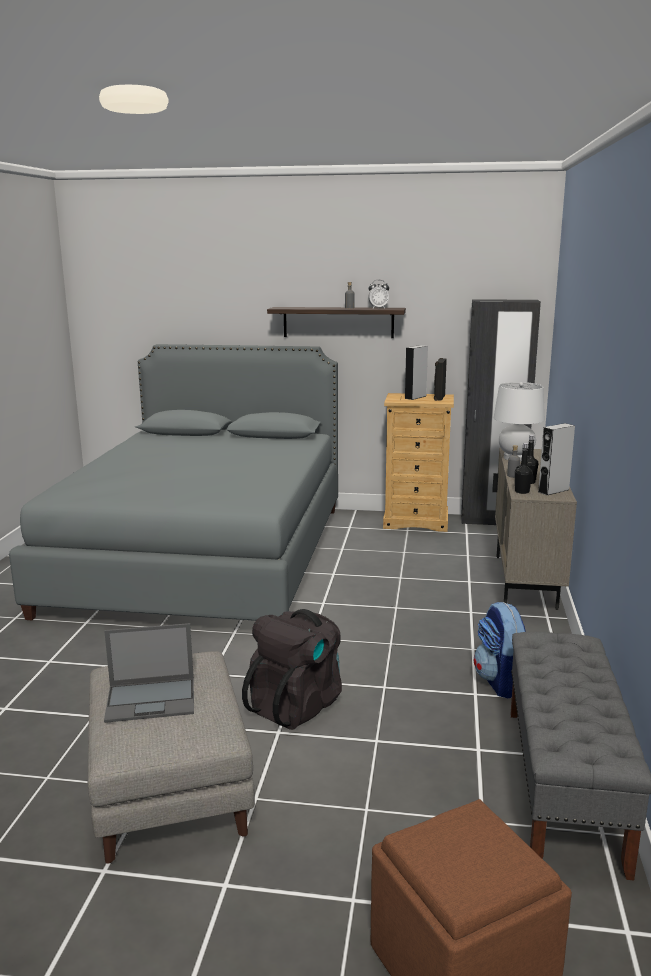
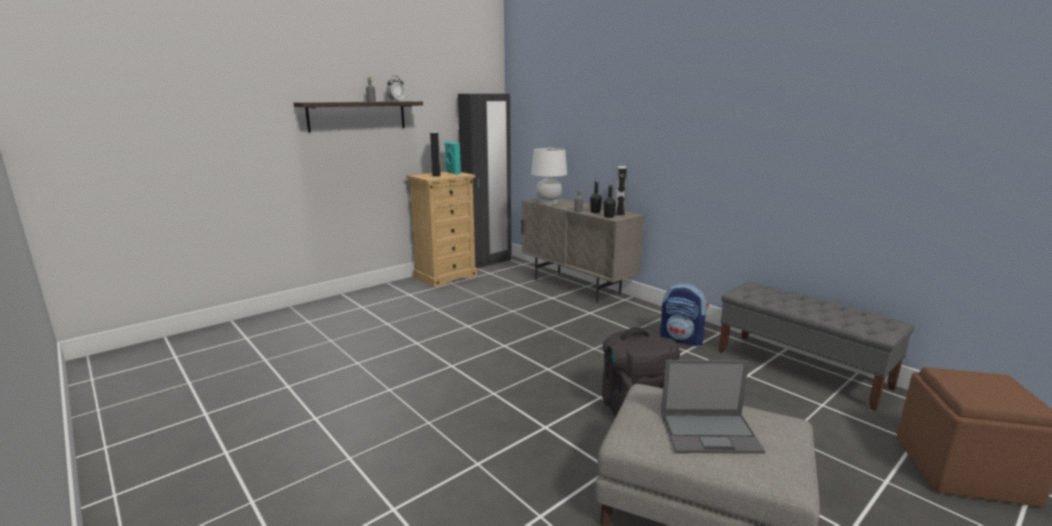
camera: 50 degrees left, 0 degrees up
(152, 699) = (710, 433): laptop -> laptop turned 60 degrees clockwise
(204, 556) = (340, 356): grey bed -> none
(438, 398) = (452, 173): black speaker -> turquoise speaker

